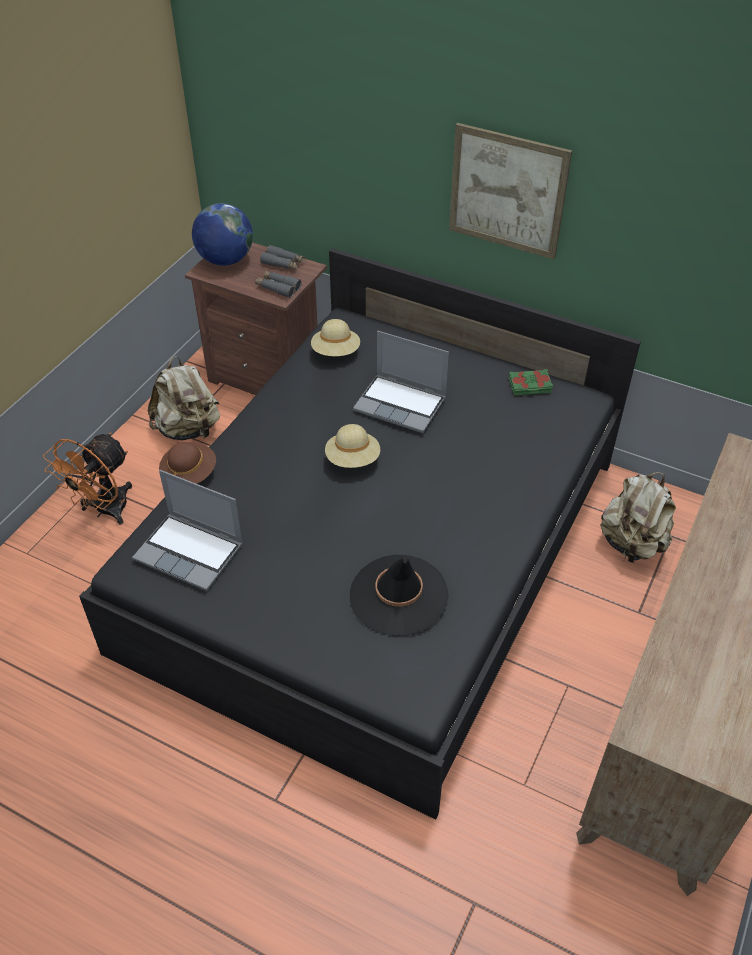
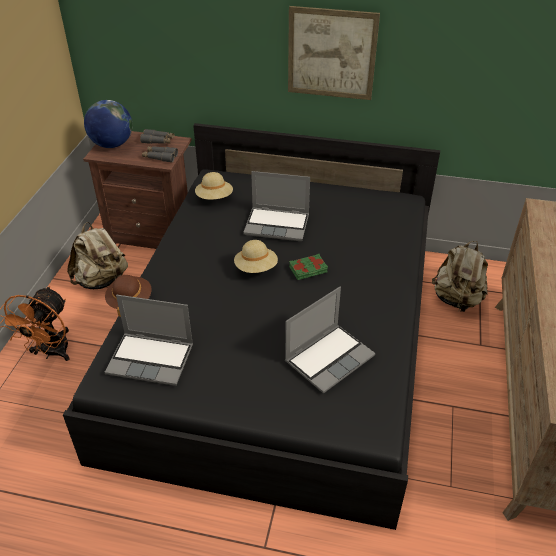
camera: 15 degrees left, 5 degrees down
(398, 595) = (329, 358): black hat -> laptop
(530, 386) = (364, 198): green book -> green book (308, 270)

